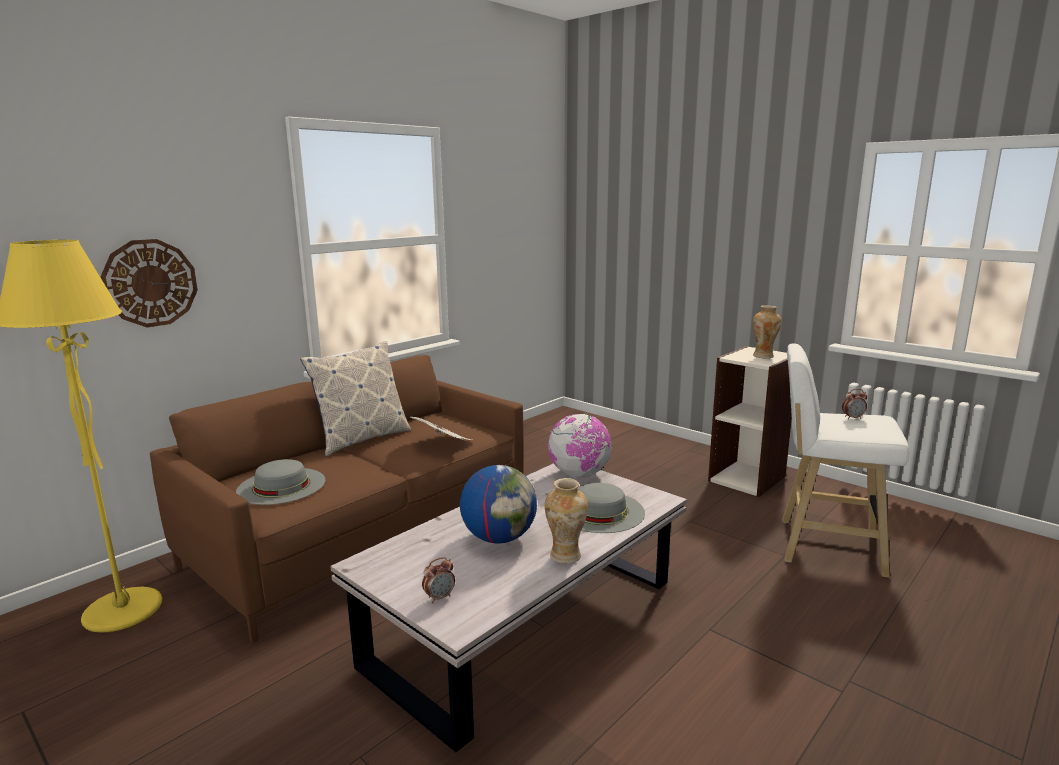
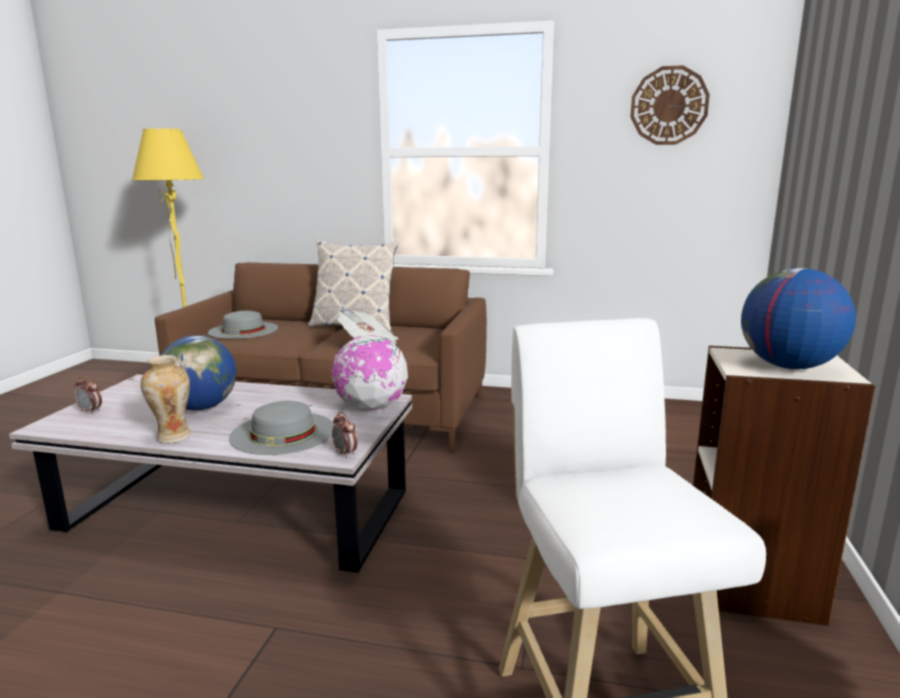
camera: 60 degrees right, 0 degrees up
(150, 283) = (266, 169): wall clock -> wall clock (669, 106)
(763, 356) = (788, 366): vase -> globe
(853, 418) = (648, 490): alarm clock -> alarm clock (345, 453)

